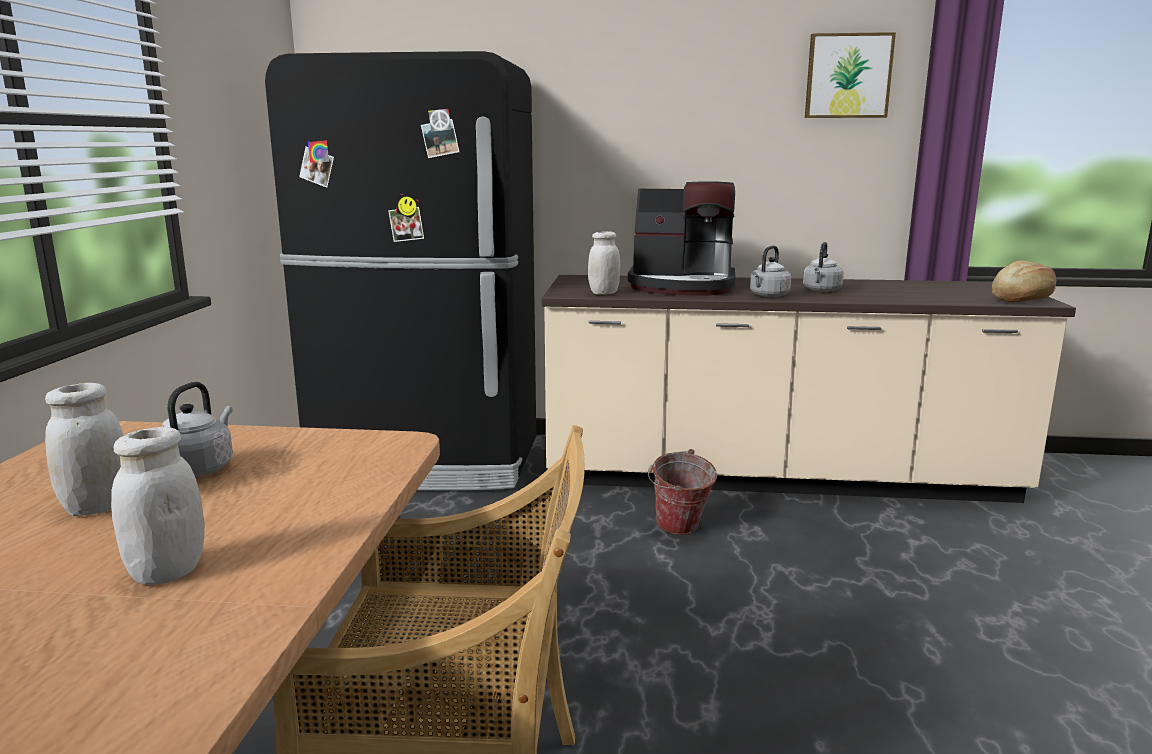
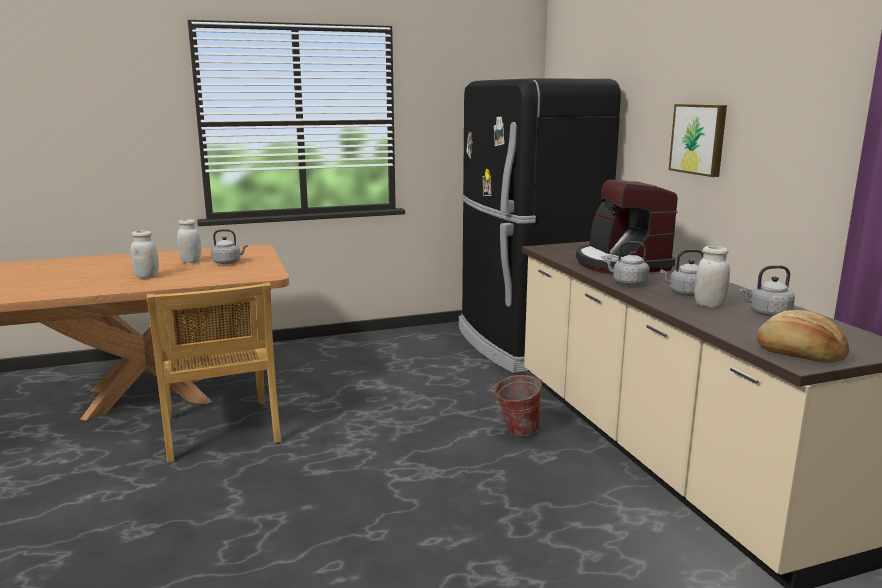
camera: 65 degrees right, 0 degrees up
(604, 293) = (557, 253): white jar -> white jar (709, 305)
(848, 76) = (825, 88): picture -> picture (699, 139)
(900, 287) = (767, 313): none -> grey kettle

